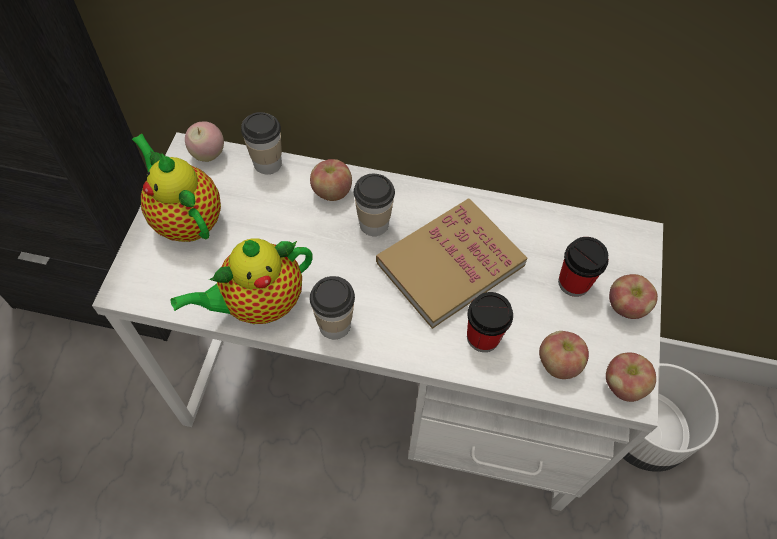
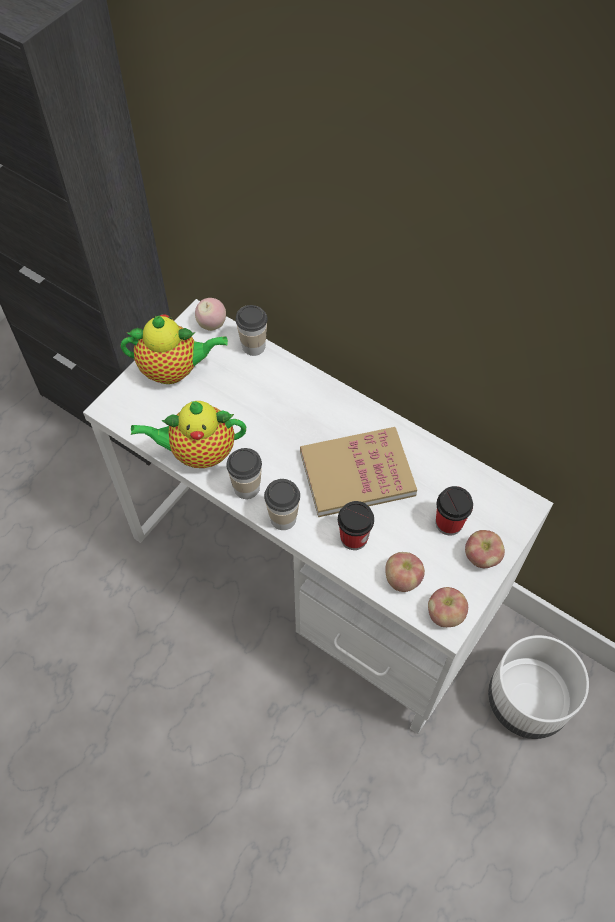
camera: 25 degrees right, 0 degrees up
(186, 219) = (174, 370): teapot -> teapot turned 105 degrees clockwise
(332, 191) = (292, 385): apple -> none
(374, 224) = (313, 421): cup -> cup (283, 518)

